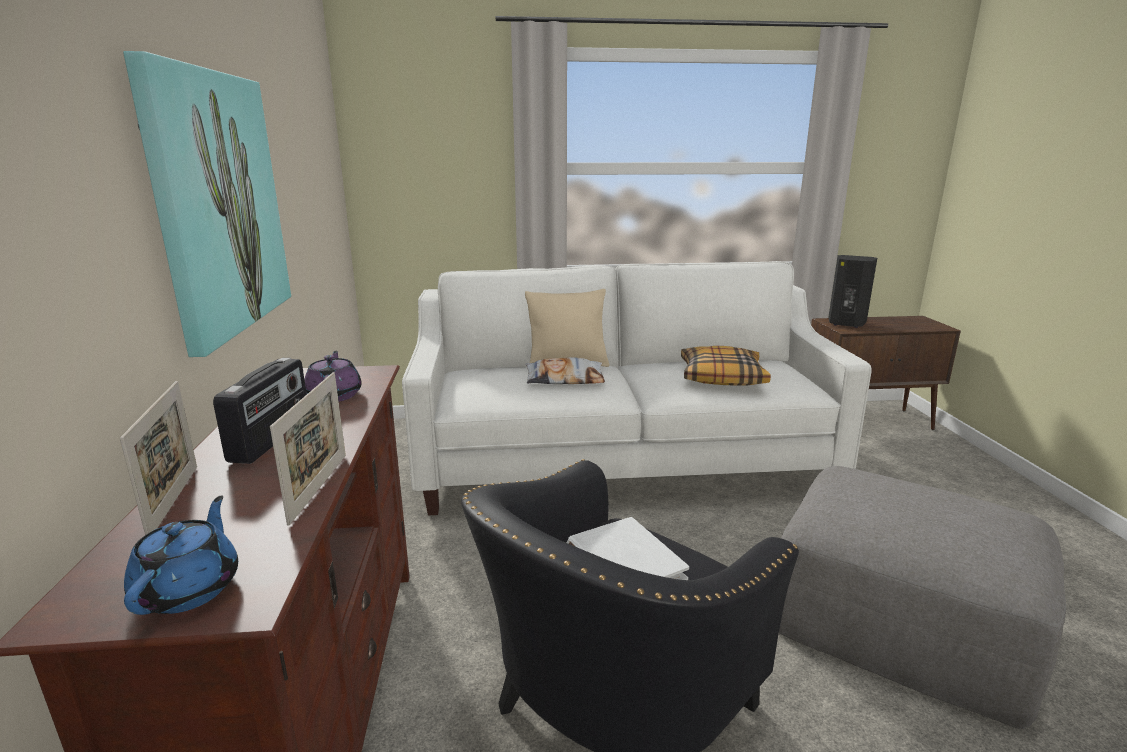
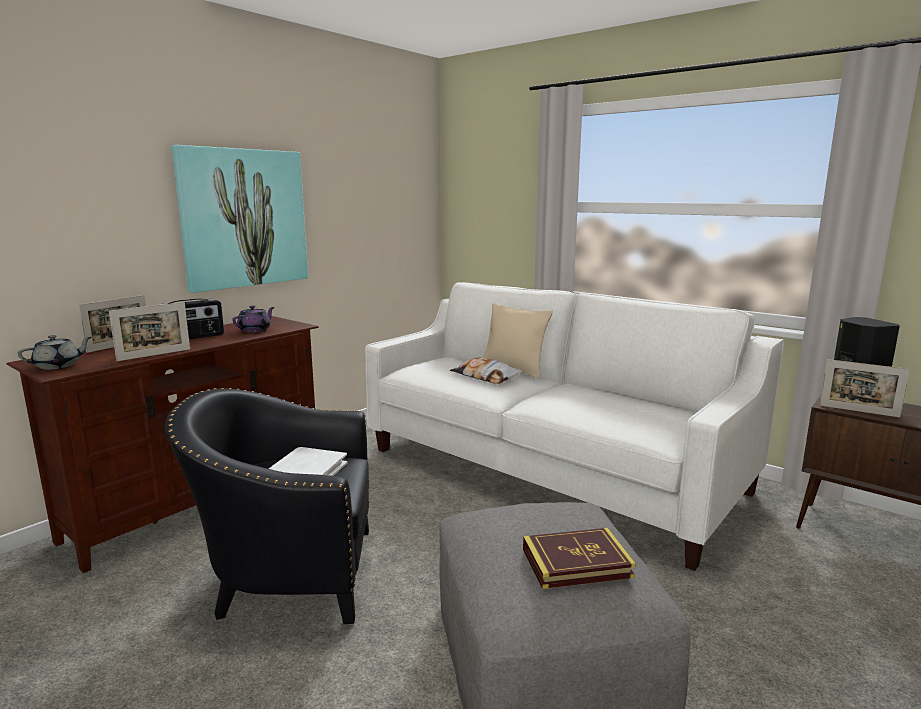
camera: 45 degrees right, 5 degrees down
(190, 589) = (58, 366): blue teapot -> grey teapot
(722, 377) = (602, 407): pillow -> none
(864, 329) = (858, 411): none -> picture frame
(971, 514) = (576, 563): none -> book

